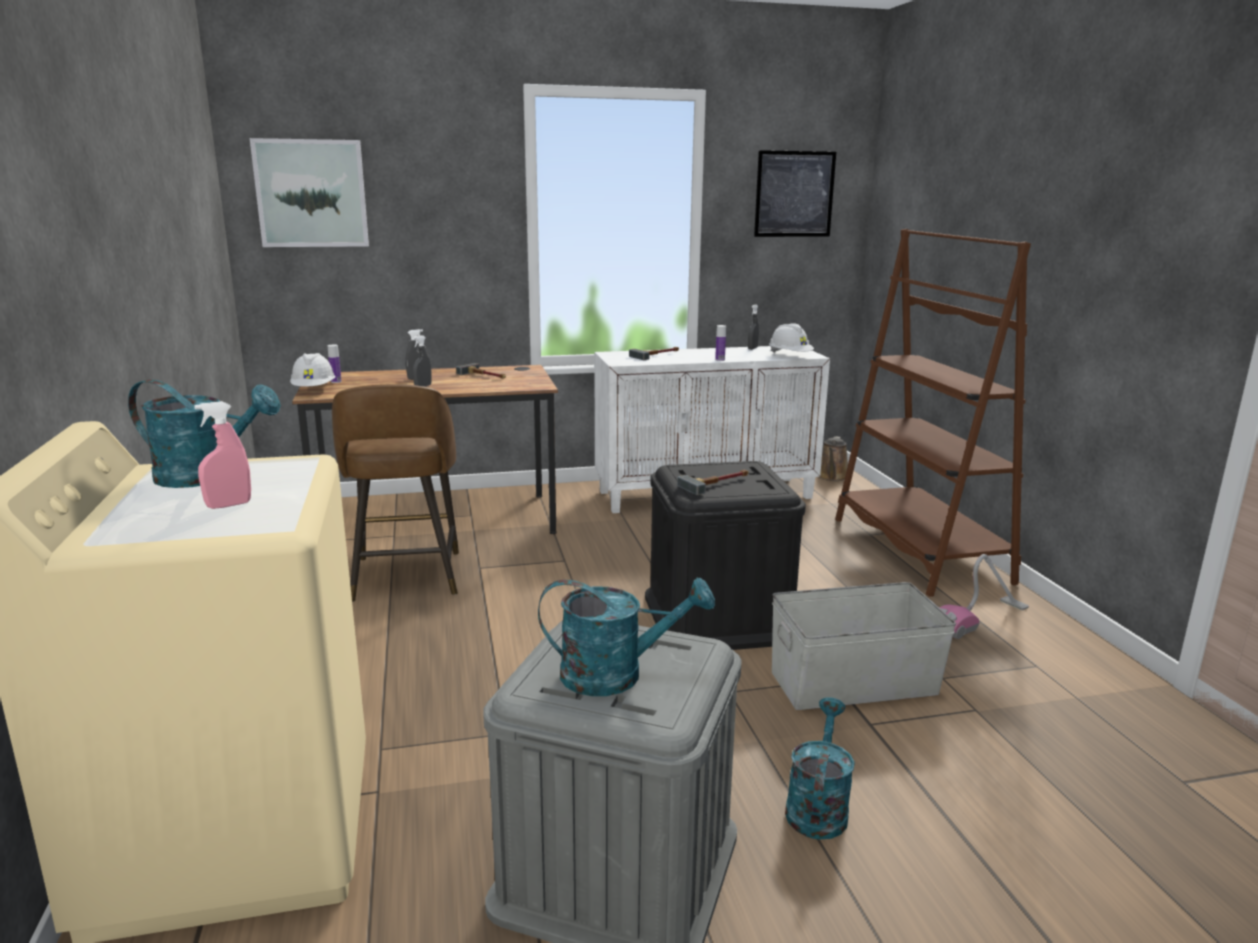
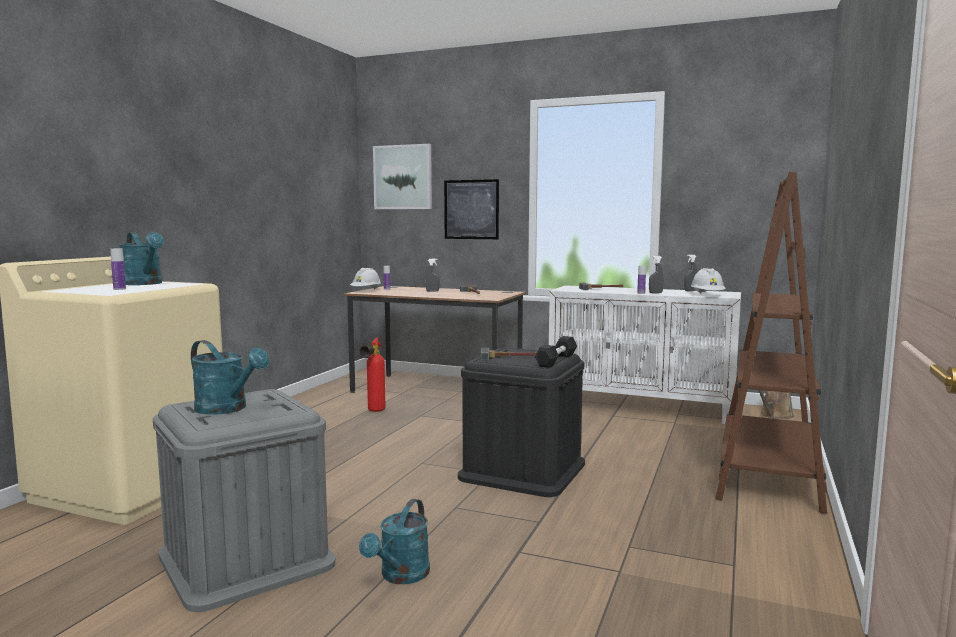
camera: 35 degrees right, 10 degrees down
(229, 505) = (119, 289): pink spray bottle -> bottle
(406, 578) = (374, 412): brown stool -> fire extinguisher
(423, 386) = (424, 294): grey spray bottle -> grey spray bottle (655, 293)
(770, 477) = (556, 360): none -> black dumbbell
(794, 194) = (745, 167): picture -> picture (471, 209)
(817, 807) = (400, 576): turquoise watering can -> turquoise watering can turned 150 degrees clockwise
(854, 683) = (551, 528): grey storage box -> none
(980, 618) = (739, 524): vacuum cleaner -> none

